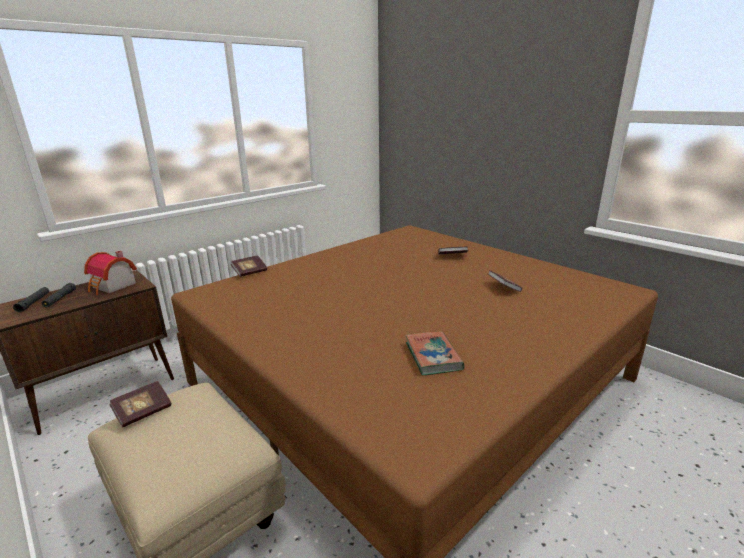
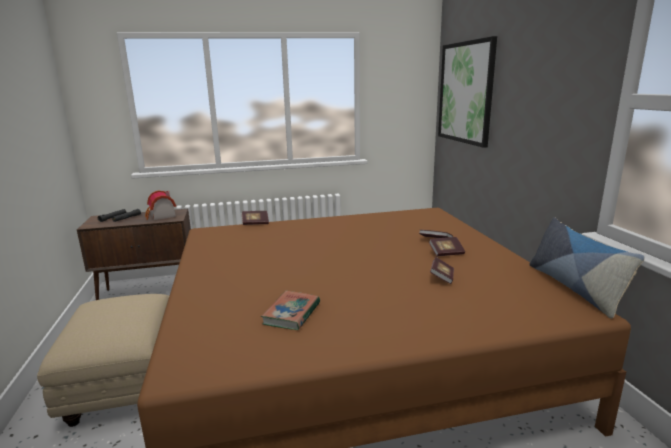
camera: 30 degrees right, 5 degrees down
(143, 412) = (107, 299): book -> book (446, 253)
(423, 109) = (465, 92): none -> picture
(597, 274) = (574, 288): none -> pillow

